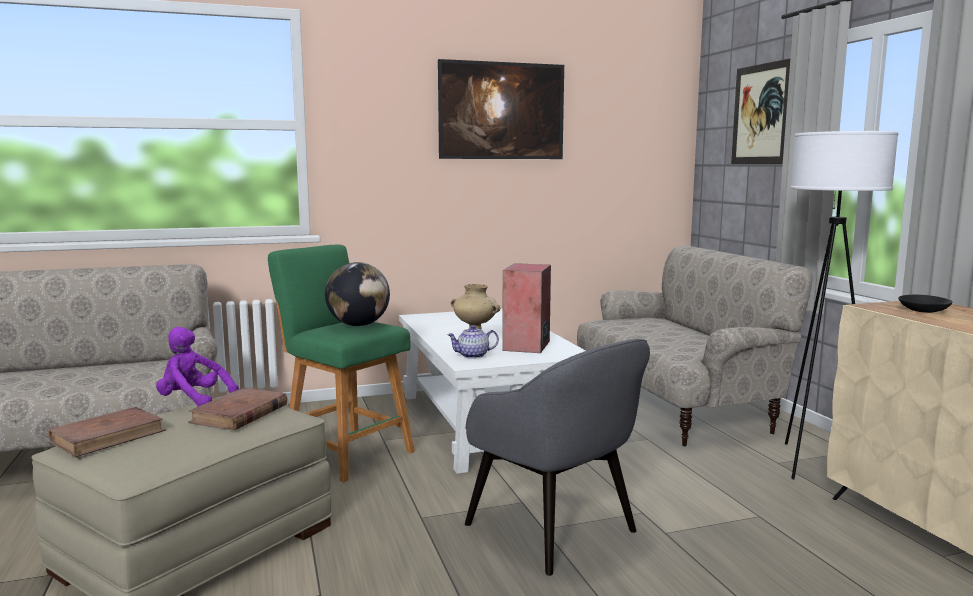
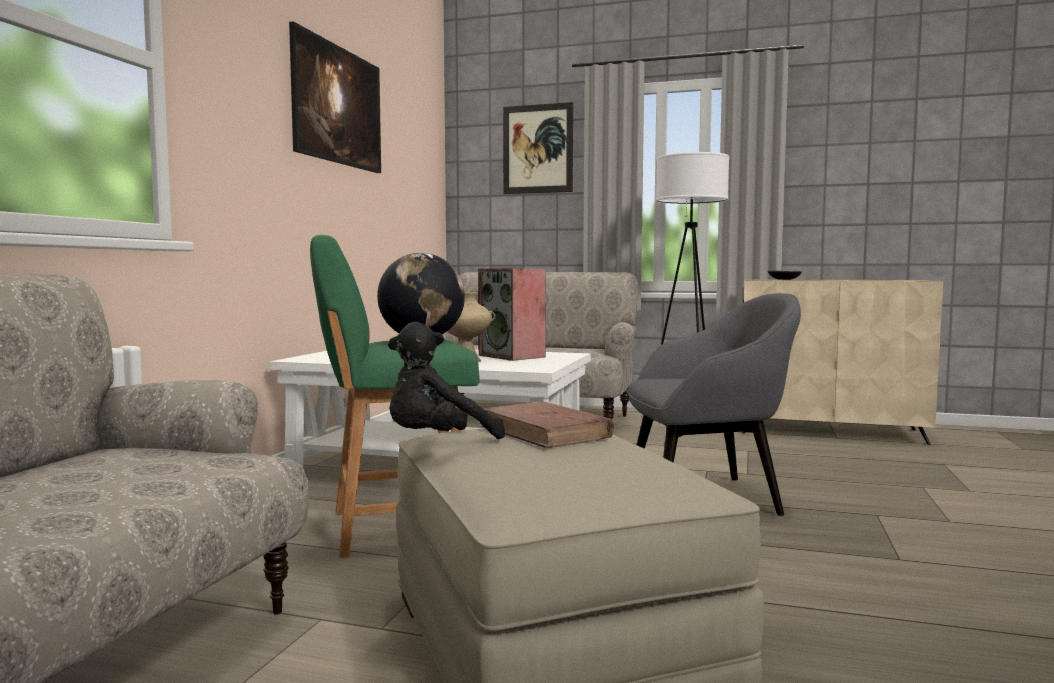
camera: 55 degrees left, 5 degrees down
(108, 436) = (536, 480): brown book -> none
(193, 401) = (437, 443): purple plush toy -> black plush toy
(473, 355) = (511, 365): teapot -> none

